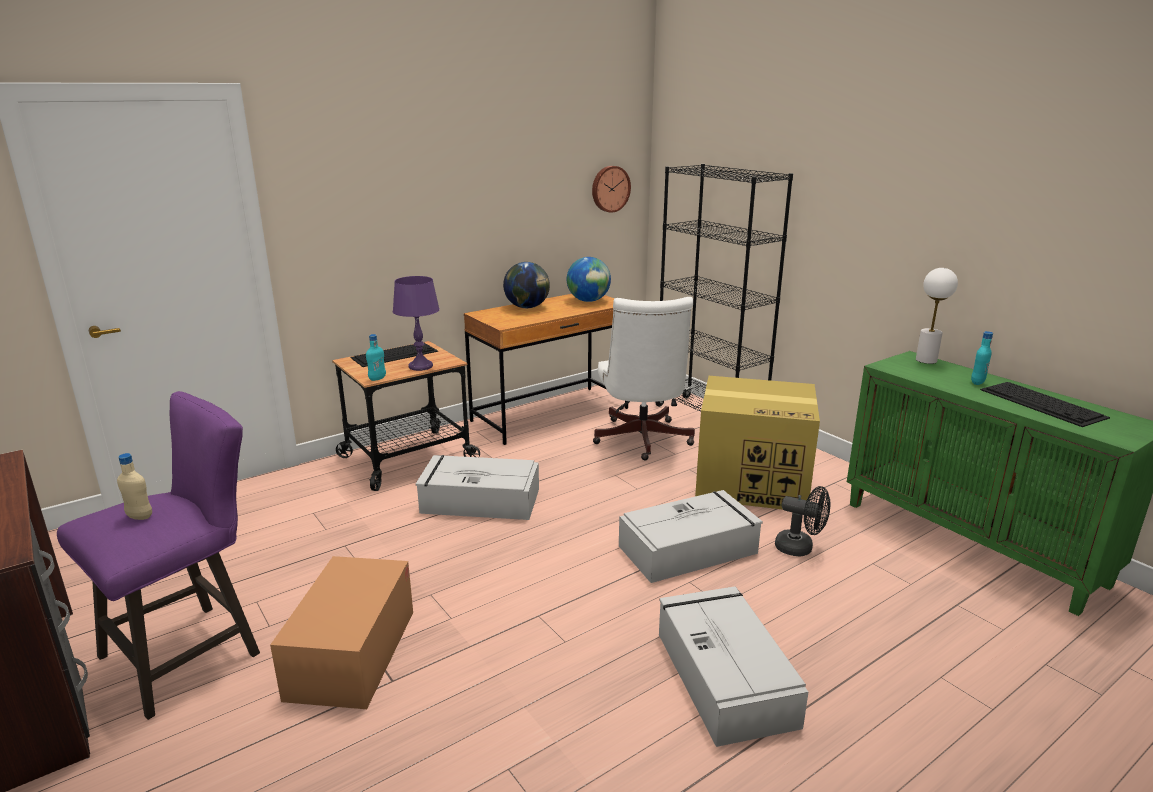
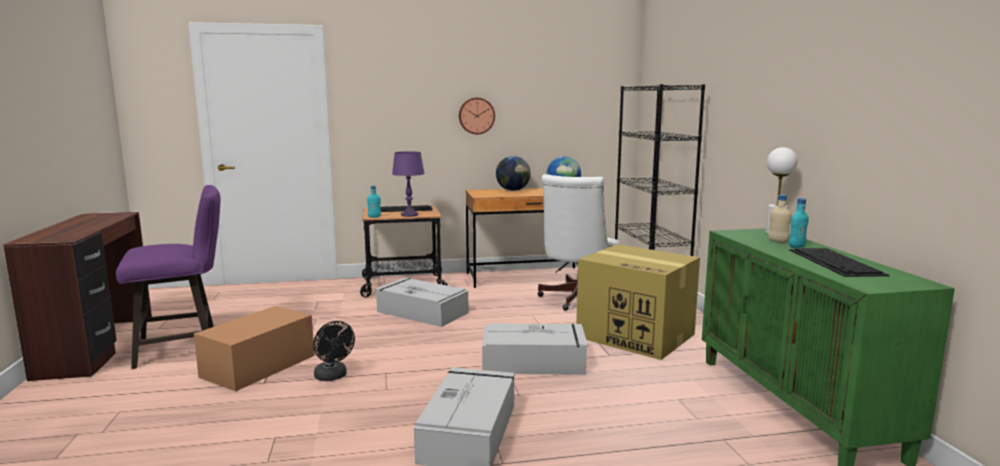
camera: 25 degrees right, 10 degrees down
(139, 517) = (160, 247): beige bottle -> beige bottle (778, 241)
(610, 188) = (597, 110): wall clock -> wall clock (476, 116)
(800, 548) = (625, 378): black fan -> black fan (333, 377)

